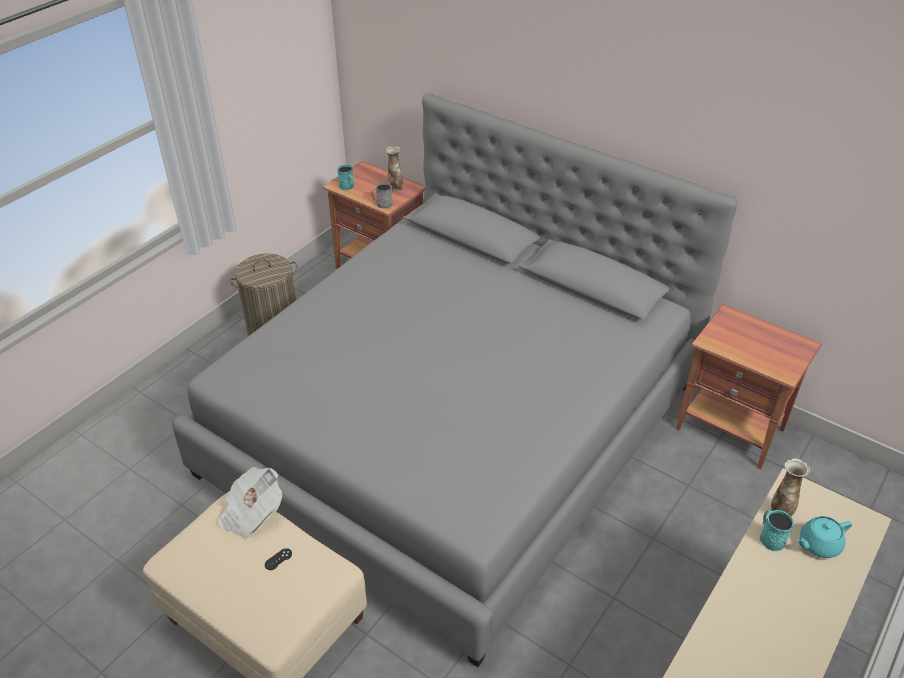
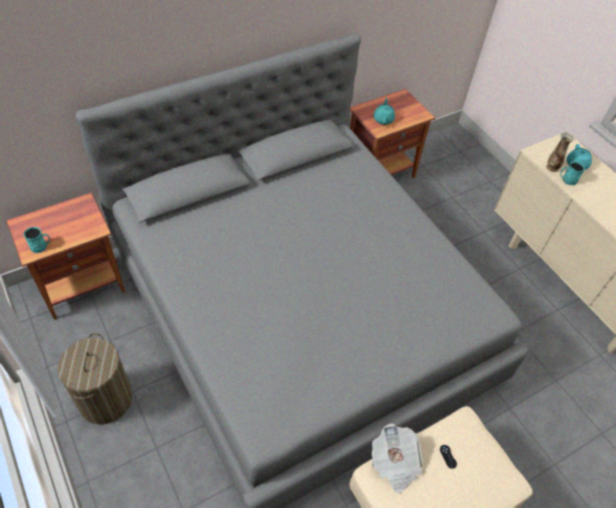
camera: 70 degrees left, 10 degrees up
(382, 204) = (91, 231): grey mug -> none
(395, 188) = (75, 214): vase -> none
(734, 339) = (383, 119): none -> turquoise teapot

